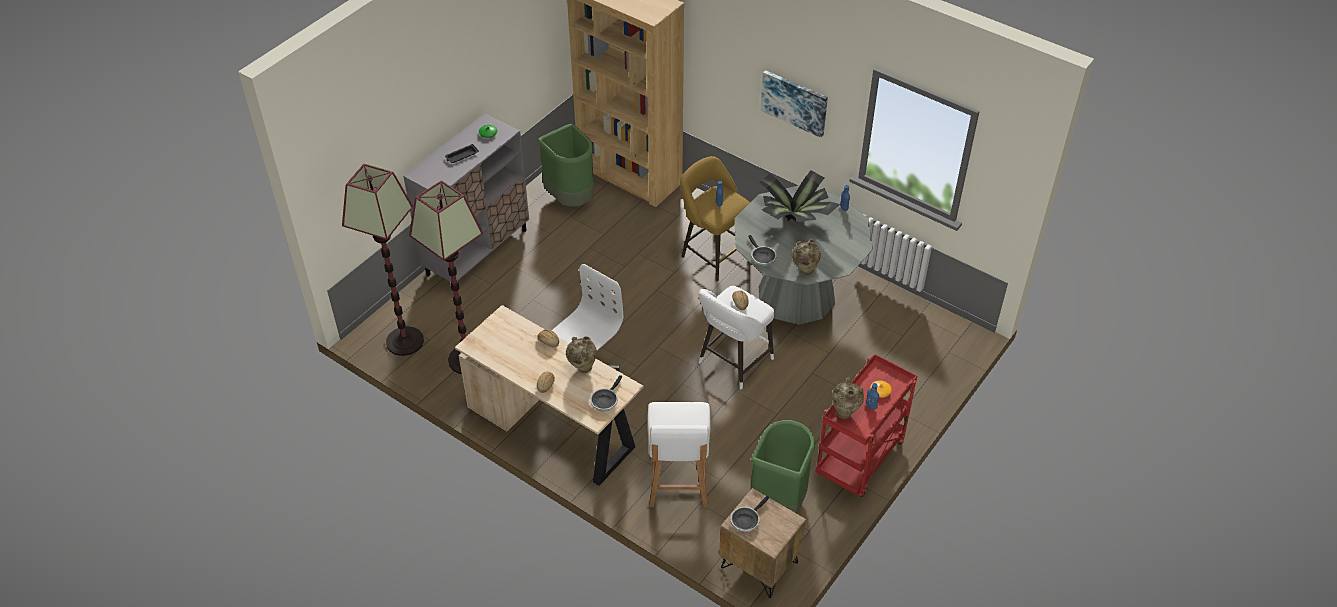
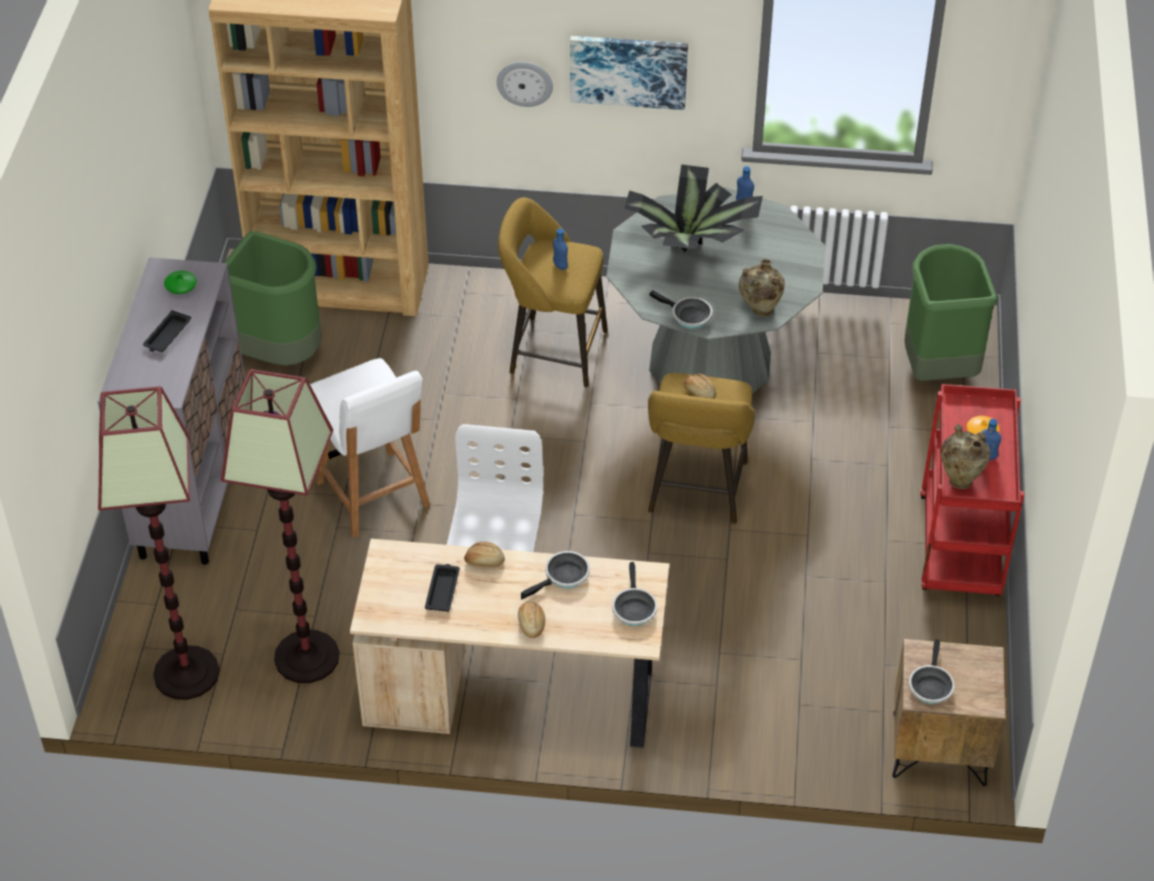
camera: 30 degrees left, 0 degrees up
(516, 347) = (442, 590): none -> black tray
(582, 368) = (564, 577): beige vase -> frying pan
(678, 484) = (750, 693): white chair -> white chair (374, 496)
(733, 363) = (697, 492): white stool -> yellow stool
(739, 90) = (525, 83): none -> wall clock
(779, 501) = (899, 652): green trash can -> green trash can (937, 368)

